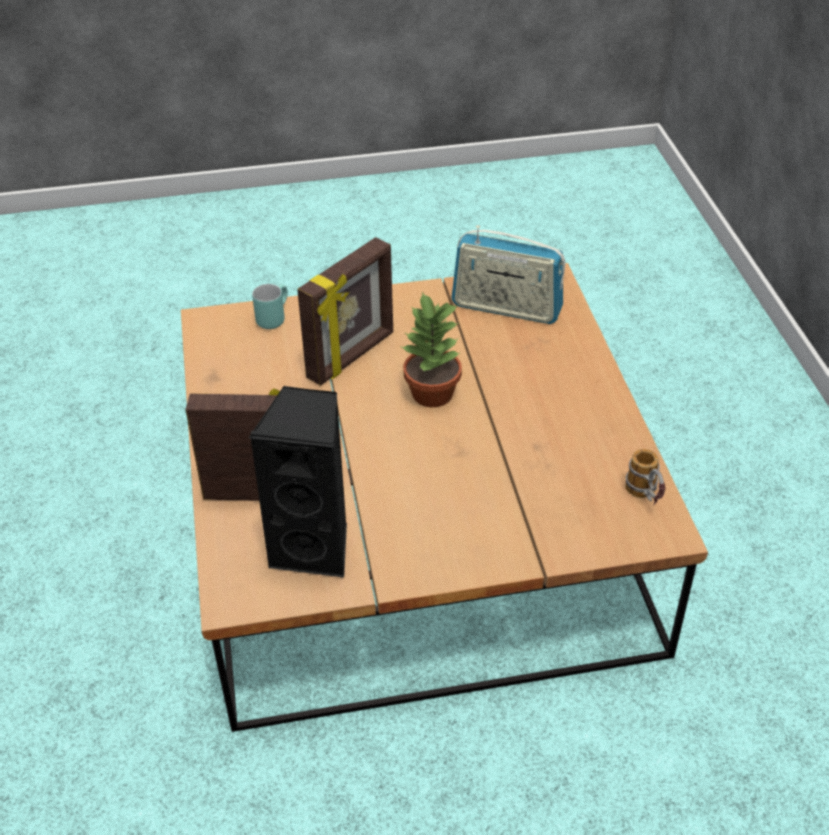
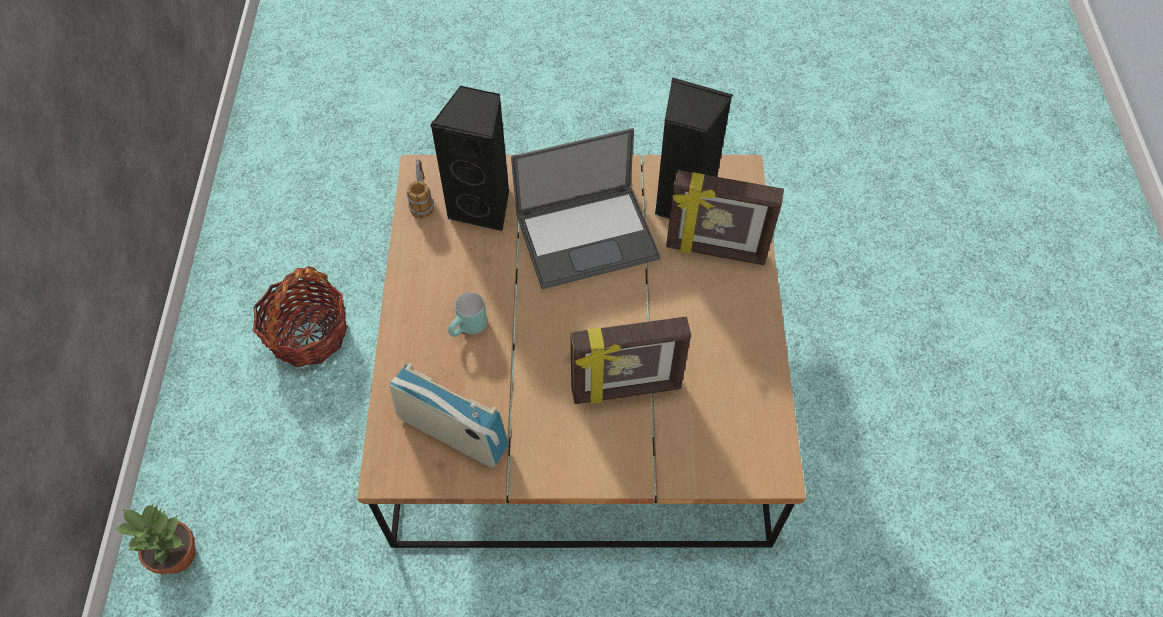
camera: 170 degrees left, 15 degrees up
(272, 317) = (703, 464): turquoise mug -> turquoise mug (469, 329)
(352, 356) = (626, 390): picture frame -> picture frame turned 150 degrees counterclockwise
(425, 488) = (588, 235): none -> laptop
(432, 394) = (559, 329): potted plant -> potted plant (177, 554)
(566, 502) = (483, 206): none -> black speaker
(742, 519) = (308, 334): none -> basket

